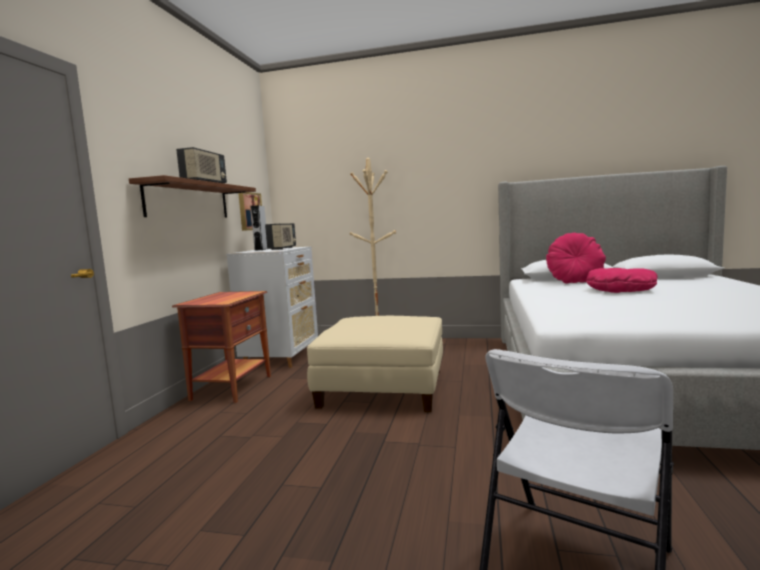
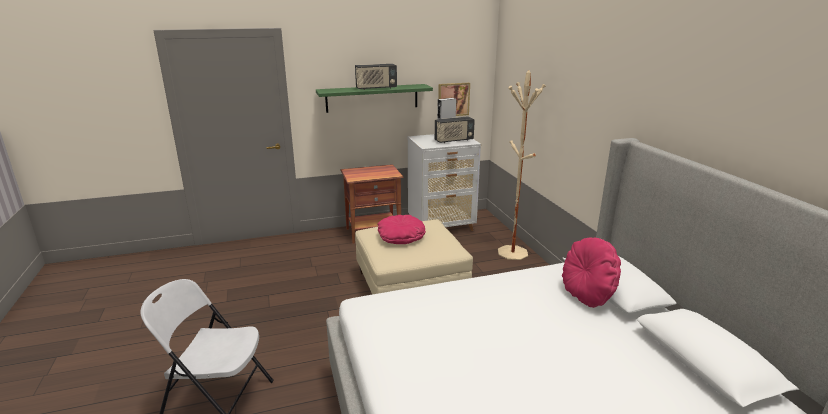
camera: 60 degrees right, 15 degrees up
(188, 201) = (372, 98): brown shelf -> green shelf
(620, 290) = (545, 328): pink pillow -> pink pillow (402, 236)

